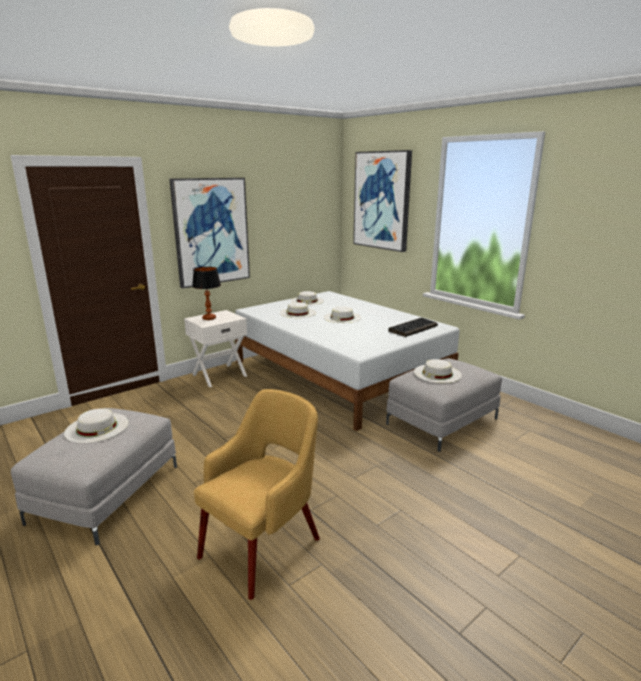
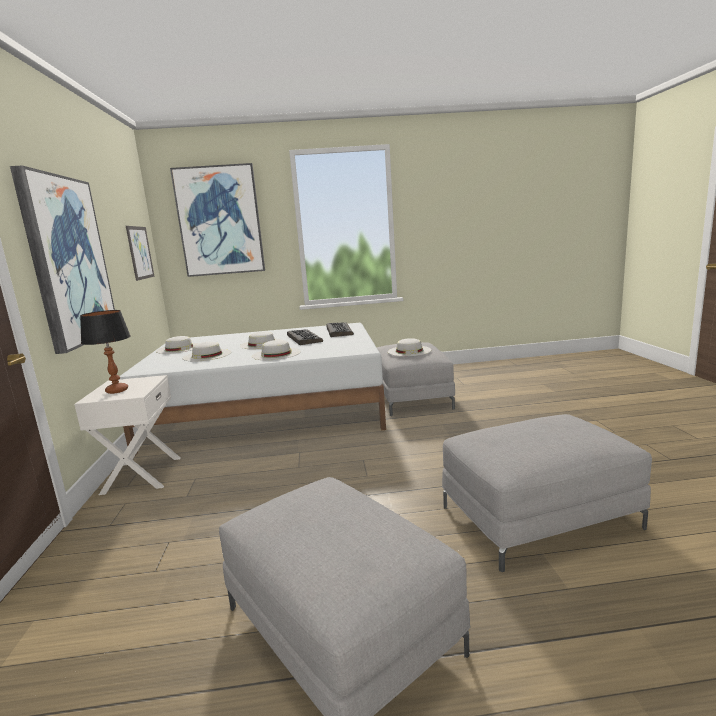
camera: 55 degrees left, 5 degrees down
(97, 427) = (313, 524): white hat -> white hat (276, 354)
(263, 545) = (538, 516): yellow armchair -> grey ottoman
(312, 221) = (140, 252): none -> picture
(373, 324) = (303, 338): none -> keyboard

